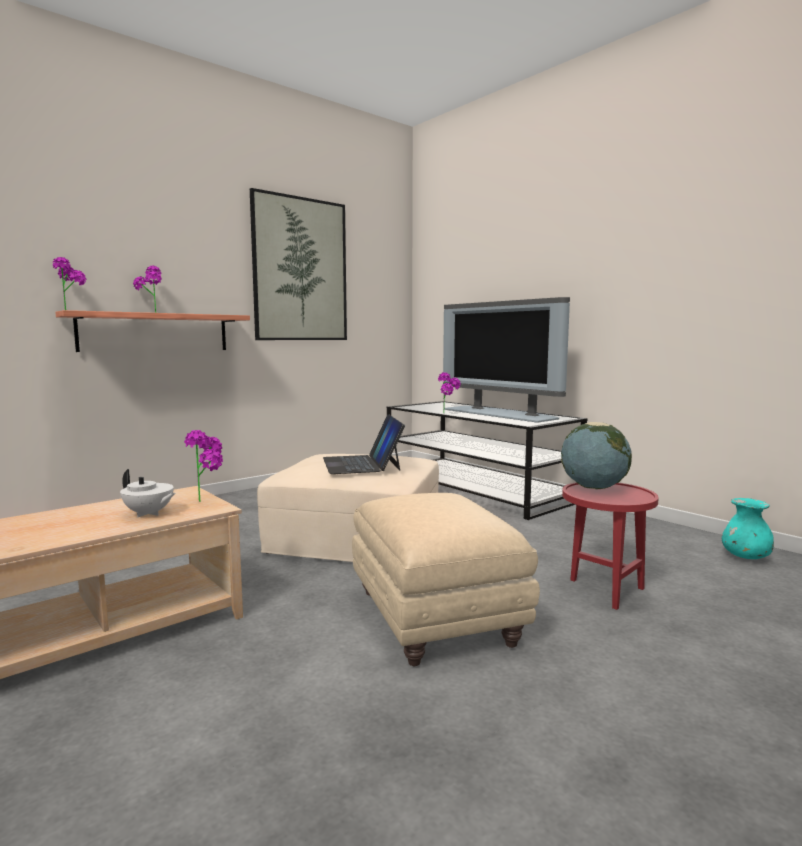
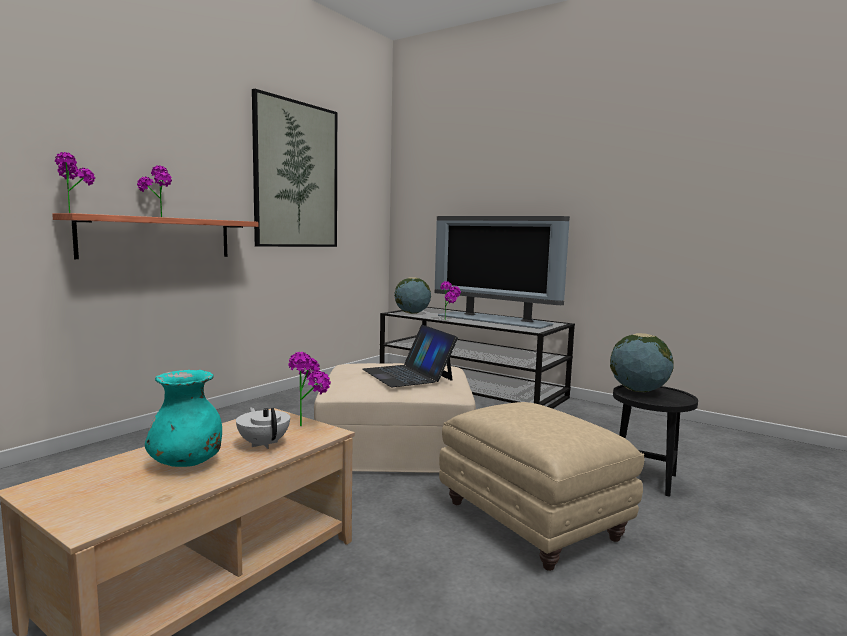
camera: 15 degrees left, 0 degrees up
(149, 514) = (264, 444): white teapot -> white teapot turned 135 degrees counterclockwise
(419, 407) = (412, 313): none -> globe
(603, 590) = (646, 479): red side table -> black side table
(745, 557) = (727, 440): turquoise vase -> turquoise vase (187, 463)

